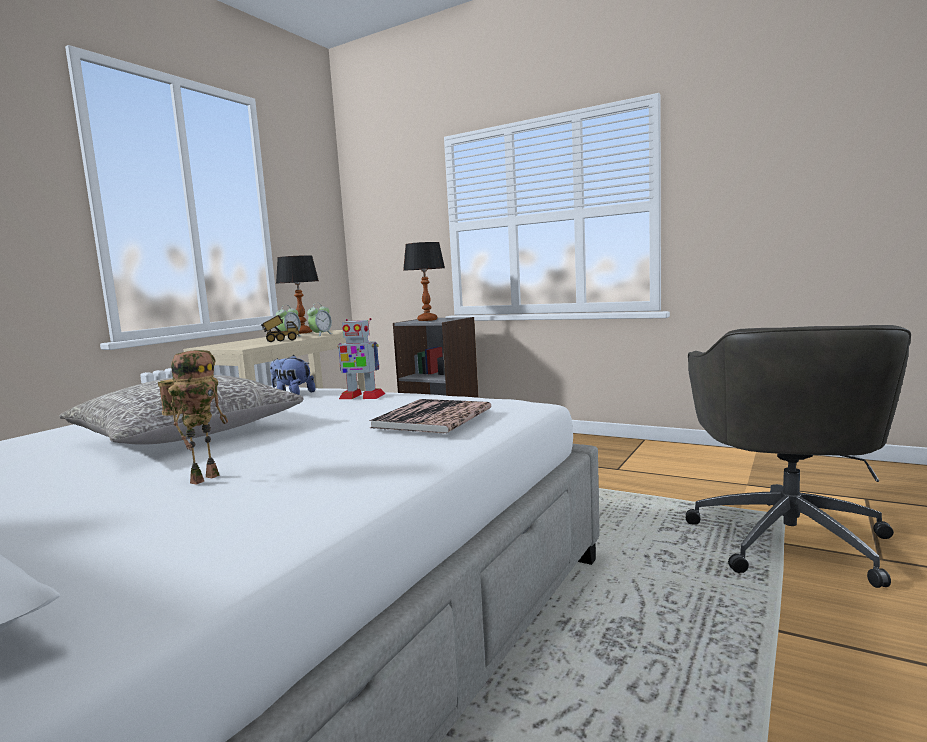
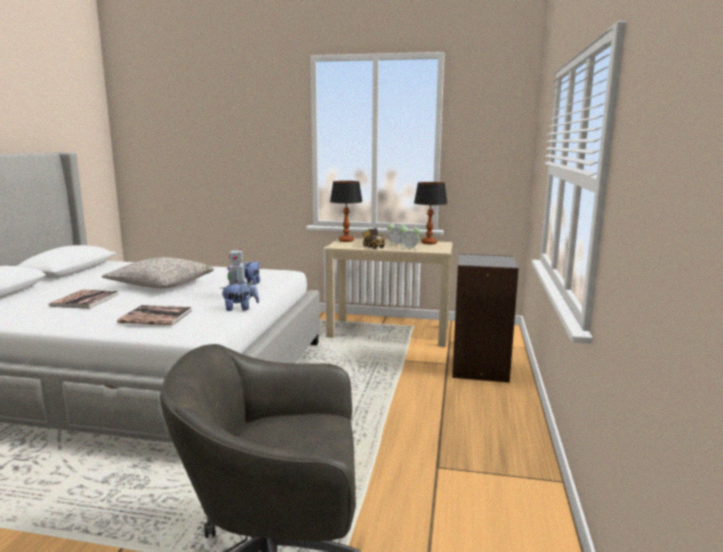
camera: 70 degrees right, 5 degrees up
(204, 478) = (85, 300): toy robot -> book
(425, 394) = (240, 308): none -> plush toy
(427, 320) = (481, 259): table lamp -> table lamp (346, 240)

